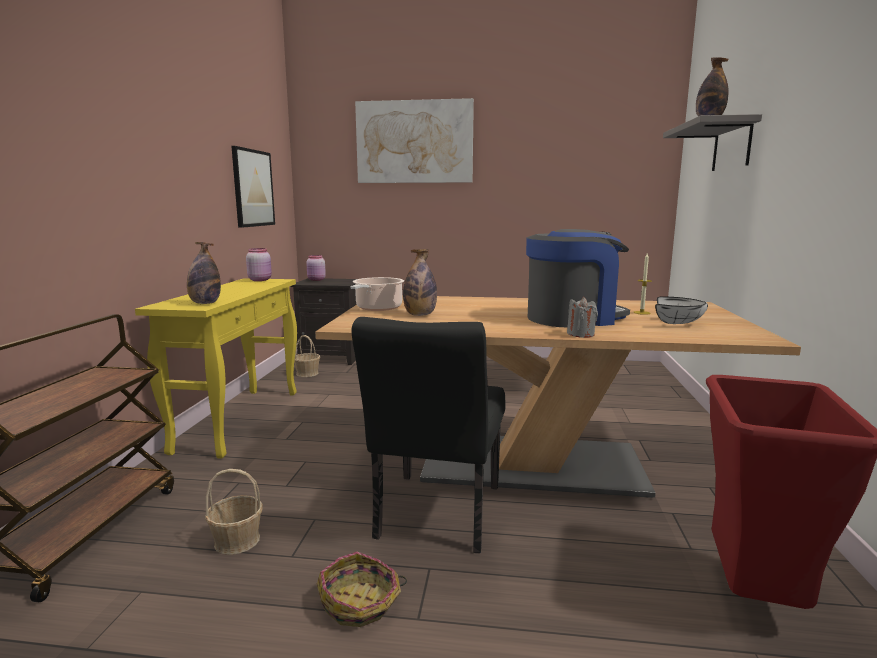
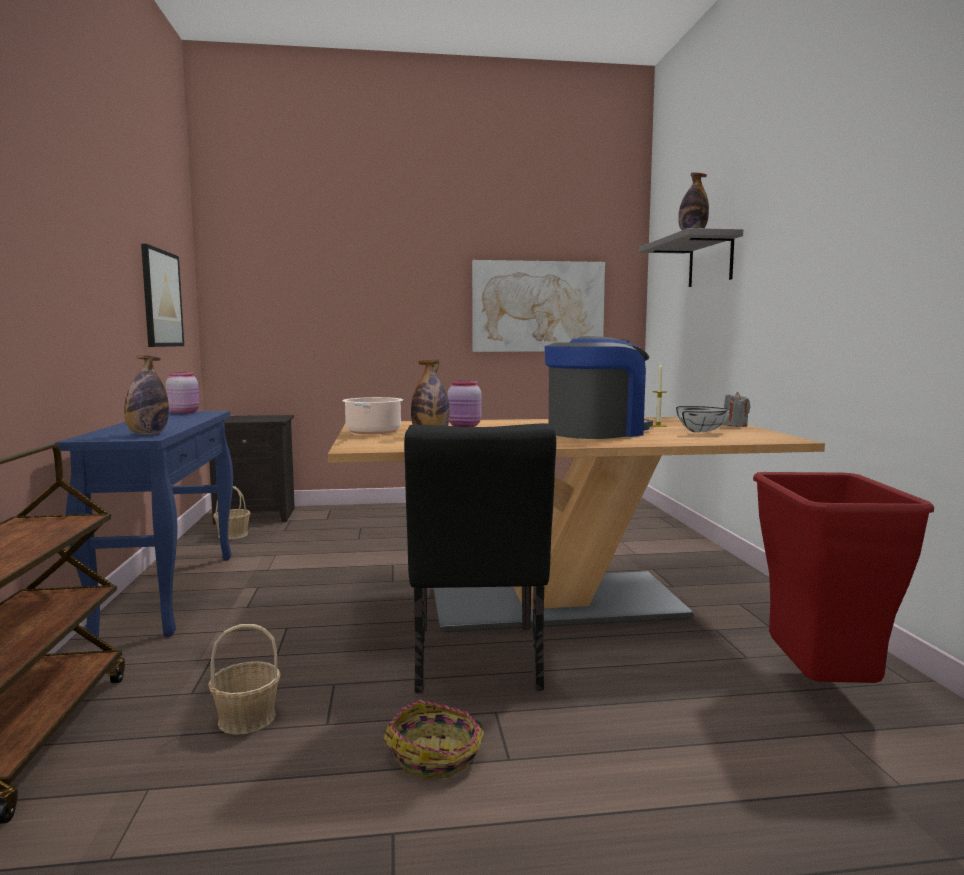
camera: 15 degrees left, 5 degrees down
(240, 419) = (170, 592): yellow console table -> blue console table
(316, 280) = (233, 417): pink jar -> pink jar (465, 426)
(414, 142) = (356, 250): picture -> picture (538, 306)
(581, 334) = (620, 443): grey candle -> grey candle (735, 425)

